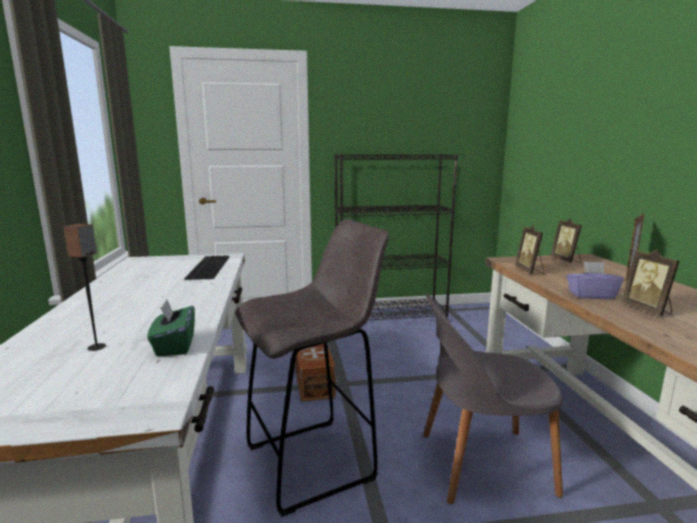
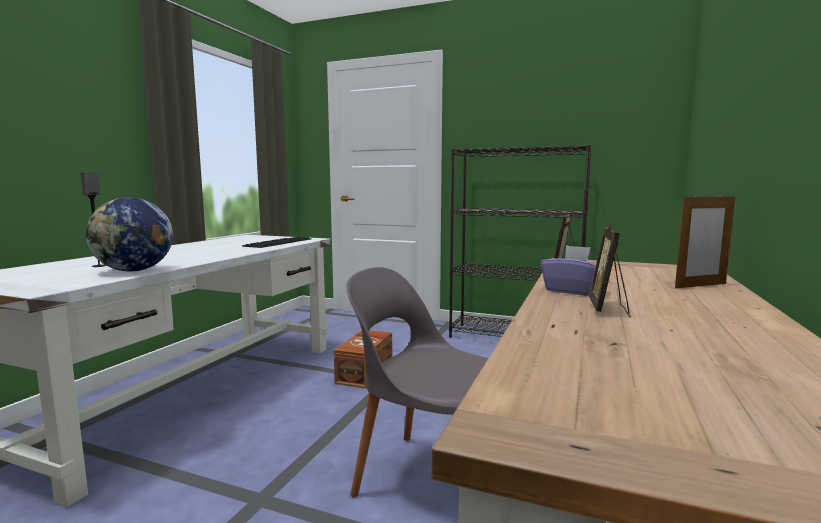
camera: 30 degrees right, 5 degrees down
(174, 346) = (134, 271): green tissue box -> globe
(314, 461) = (286, 426): grey stool -> none
(566, 260) = (651, 267): picture frame -> none

